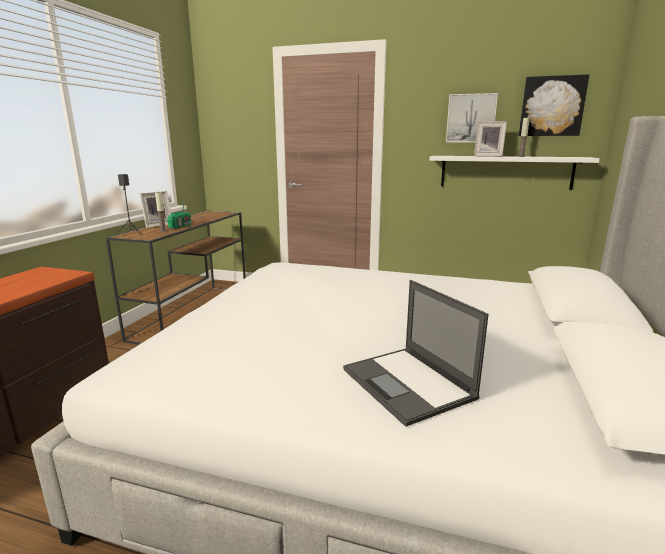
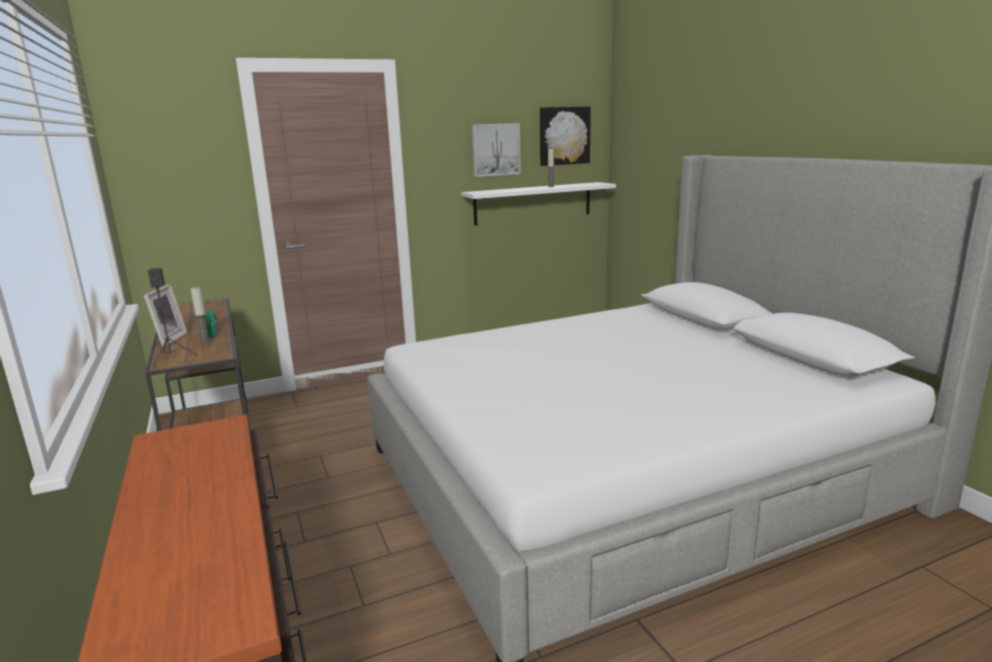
camera: 40 degrees left, 0 degrees up
(408, 384) = (717, 391): laptop -> none
(488, 156) = (522, 188): picture frame -> none

